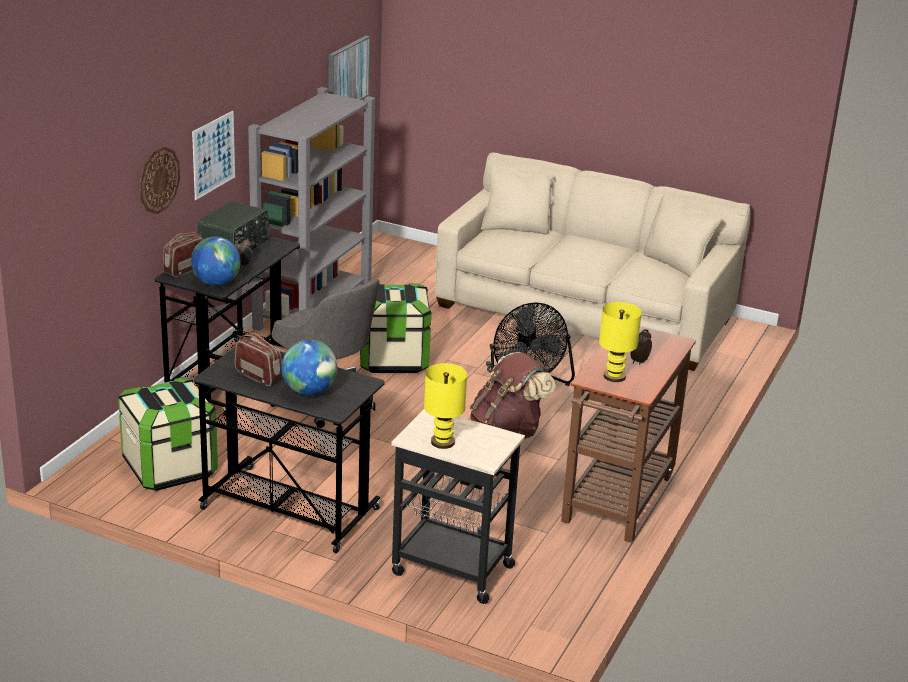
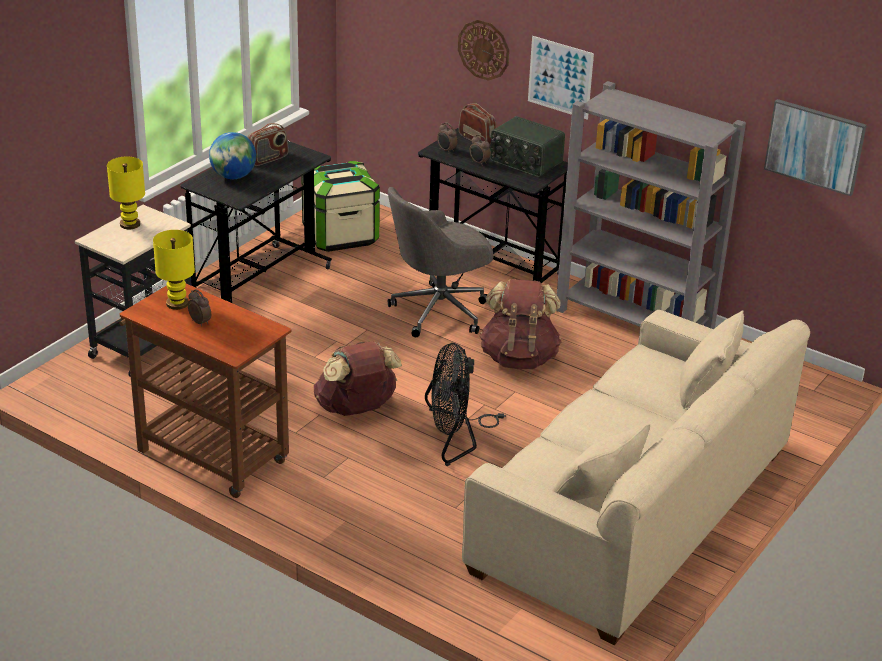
camera: 100 degrees right, 5 degrees up
(216, 283) = (446, 150): globe -> alarm clock
(393, 359) = (519, 358): storage box -> brown backpack

